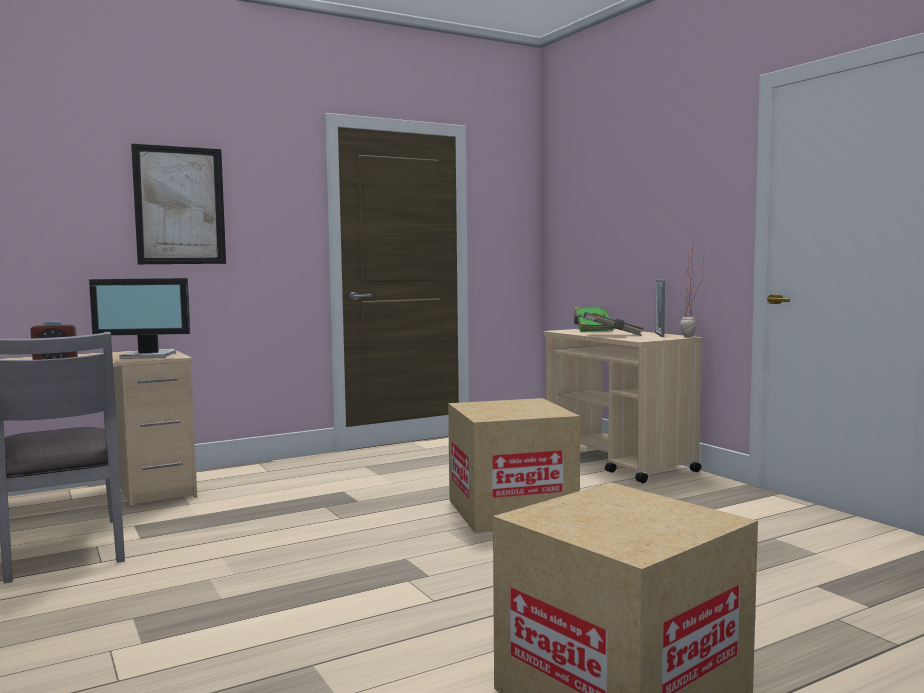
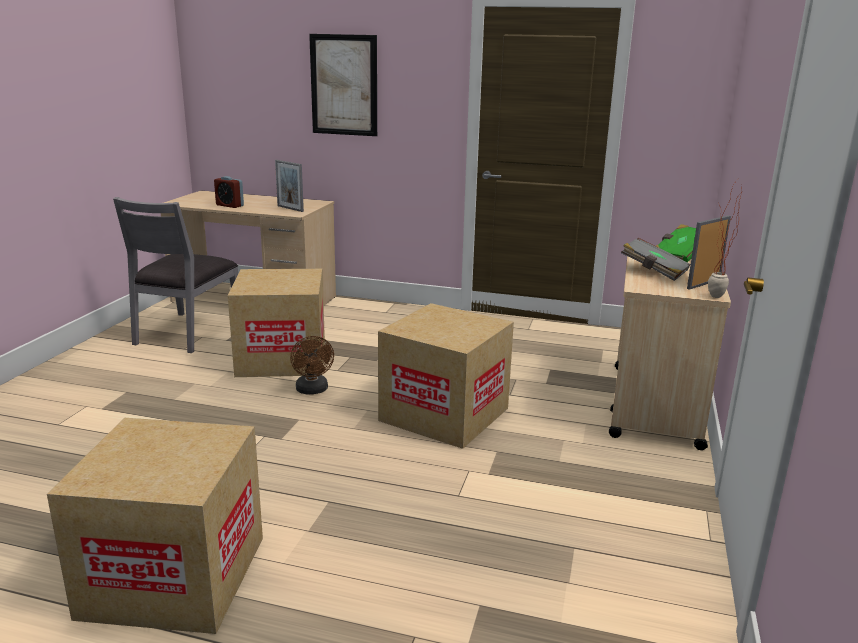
camera: 45 degrees right, 15 degrees up
(148, 355) = (290, 208): monitor -> picture frame
(257, 529) = (282, 358): none -> cardboard box
(359, 537) = (313, 390): none -> brown fan

